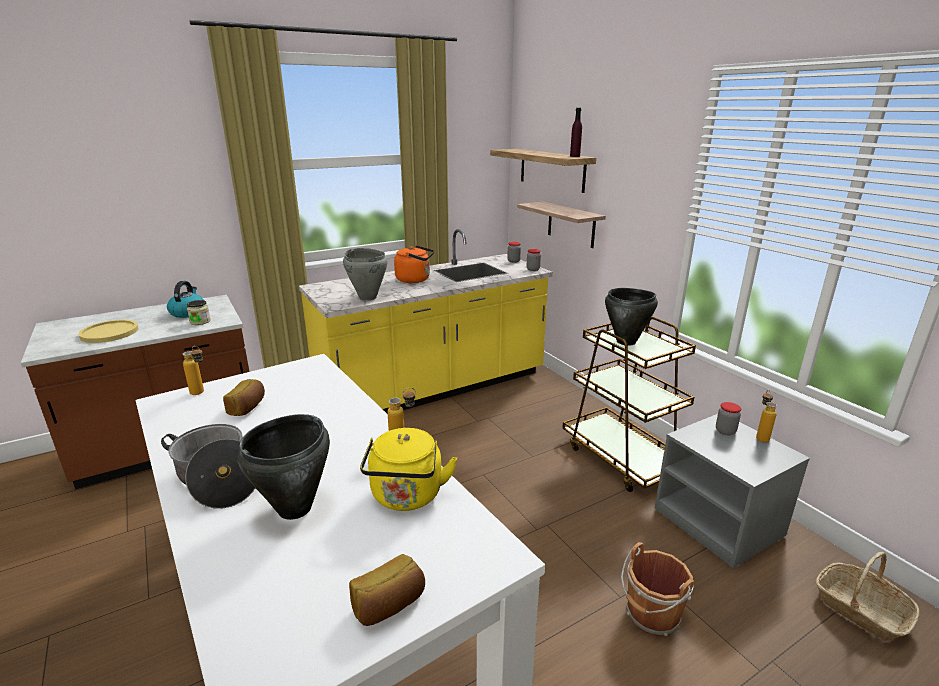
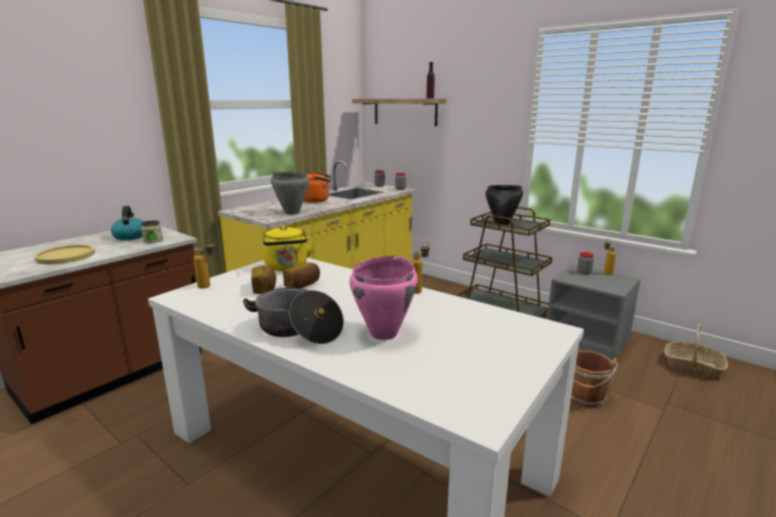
camera: 20 degrees left, 5 degrees down
(295, 508) = (384, 333): black cooking pot -> pink cooking pot
(389, 605) = (515, 364): bread -> bread (303, 285)
(407, 497) = (457, 314): yellow kettle -> yellow kettle (287, 267)
(571, 224) = (426, 152): shelf -> none

